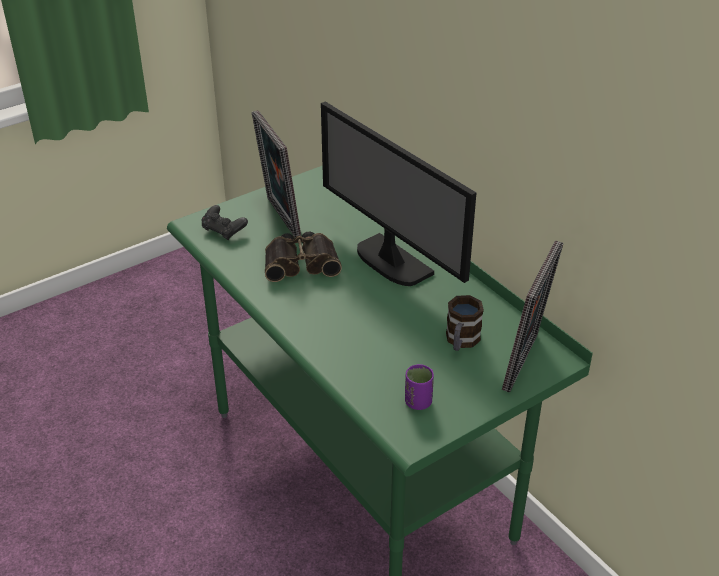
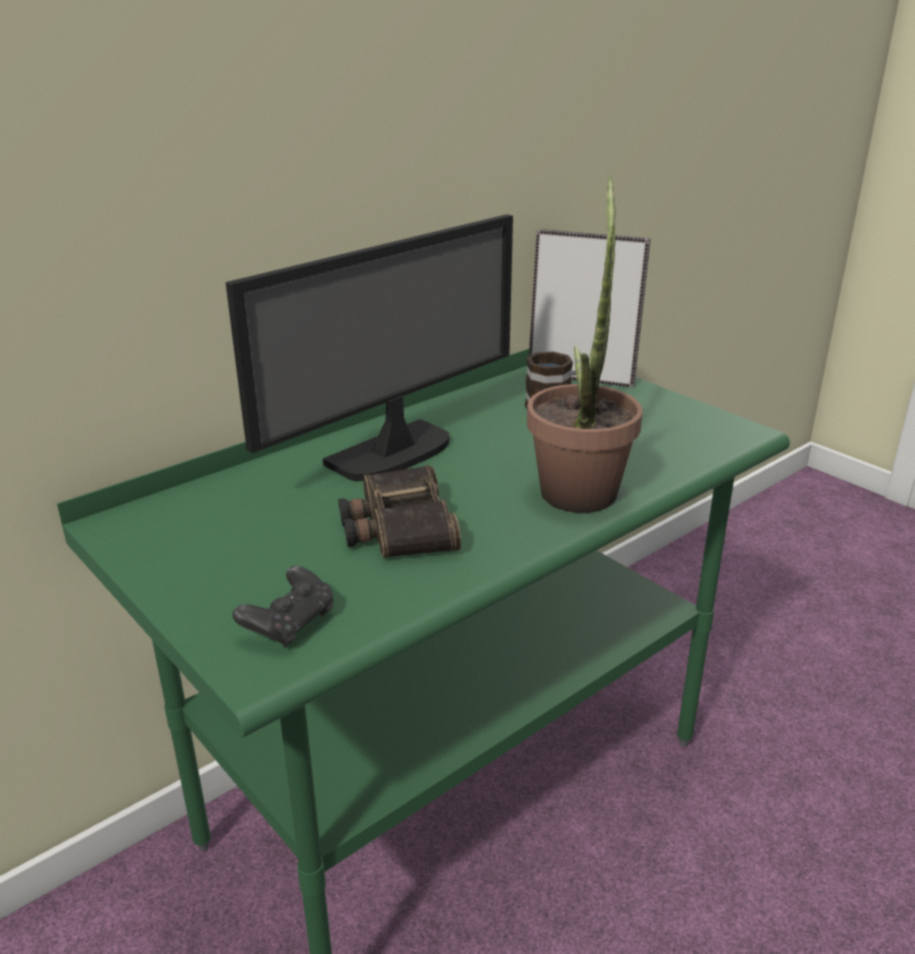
camera: 95 degrees left, 10 degrees down
(279, 217) = (251, 561): picture frame -> none
(338, 337) = (580, 485): none -> potted plant
(418, 402) = (680, 429): purple cup -> none

